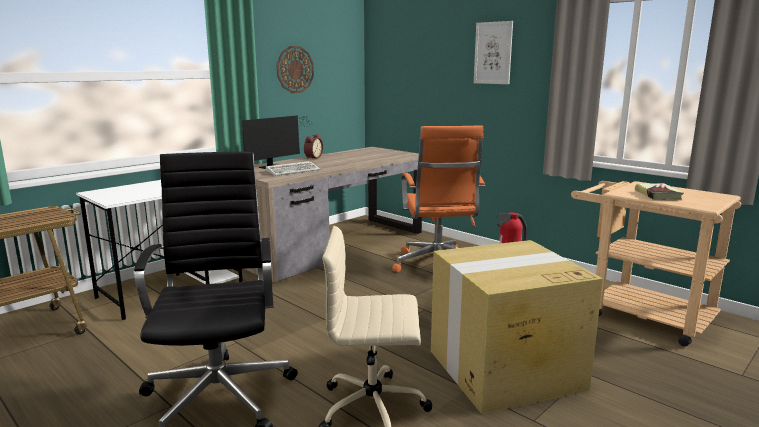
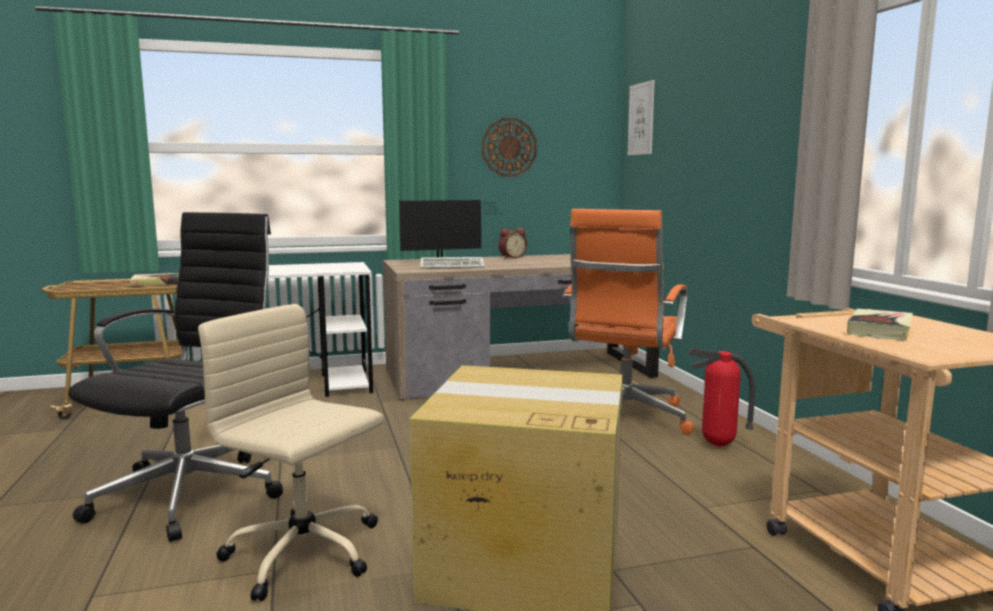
camera: 30 degrees right, 5 degrees down
(36, 217) = (156, 283): none -> book
(493, 53) = (744, 112): picture -> picture (641, 119)

